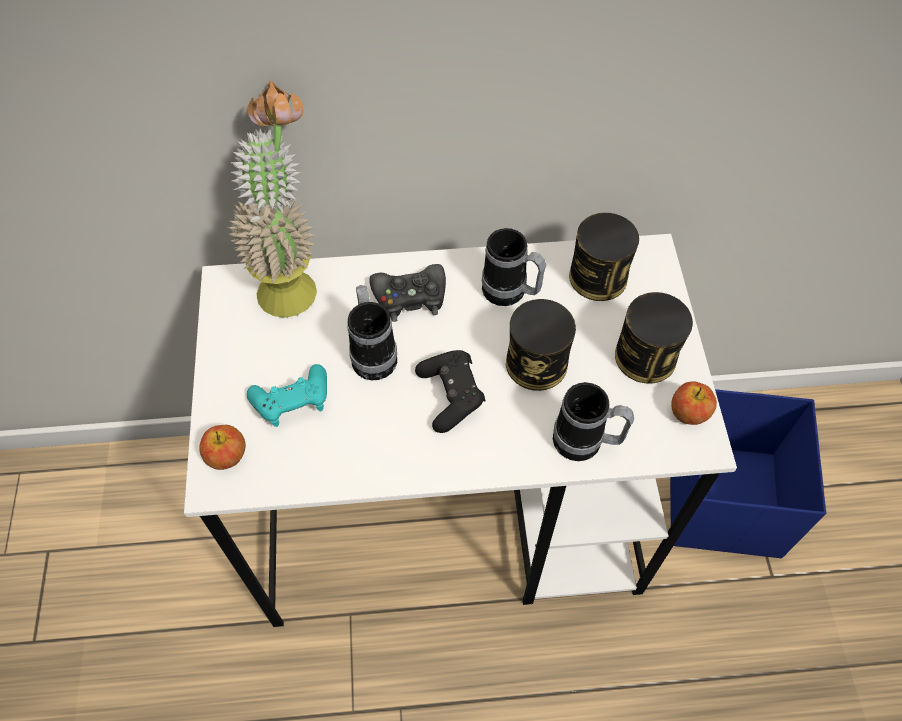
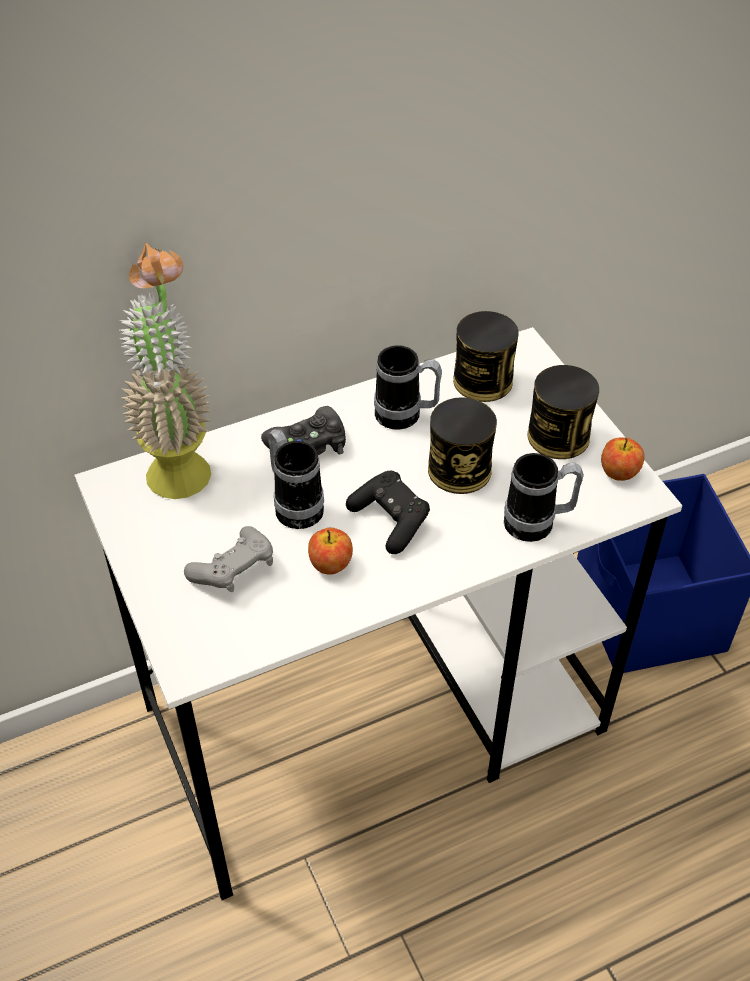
camera: 20 degrees left, 10 degrees down
(227, 456) = (188, 638): apple -> apple (331, 564)
(293, 403) = (234, 571): turquoise game controller -> grey game controller

